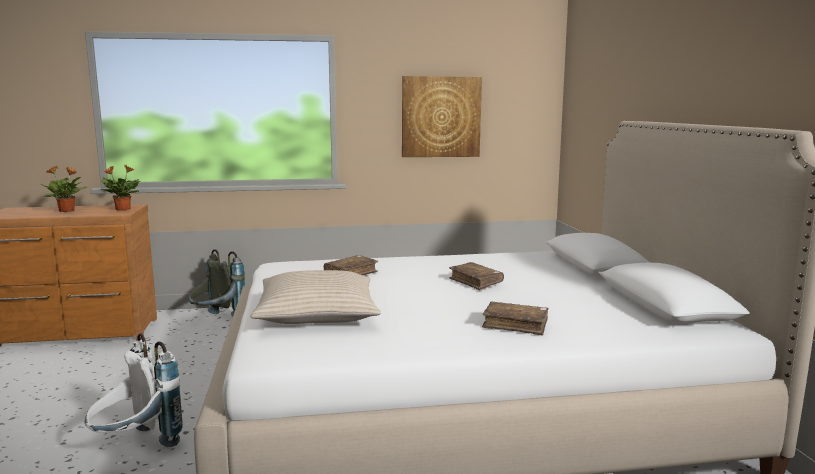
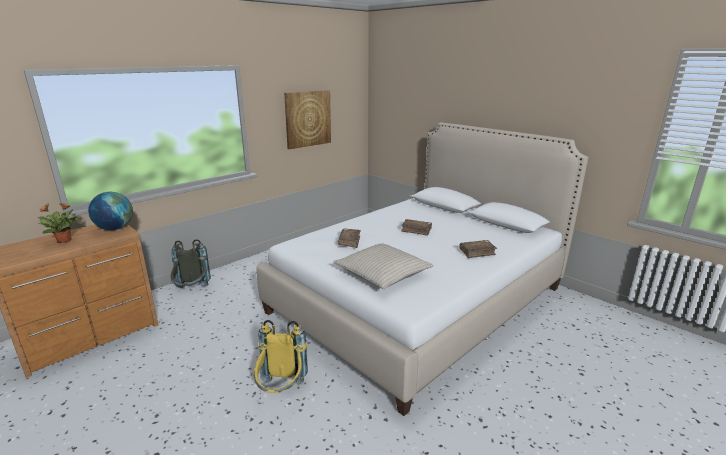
camera: 35 degrees left, 10 degrees up
(122, 209) = (115, 228): potted plant -> globe
(136, 447) = (281, 392): white backpack -> yellow backpack

